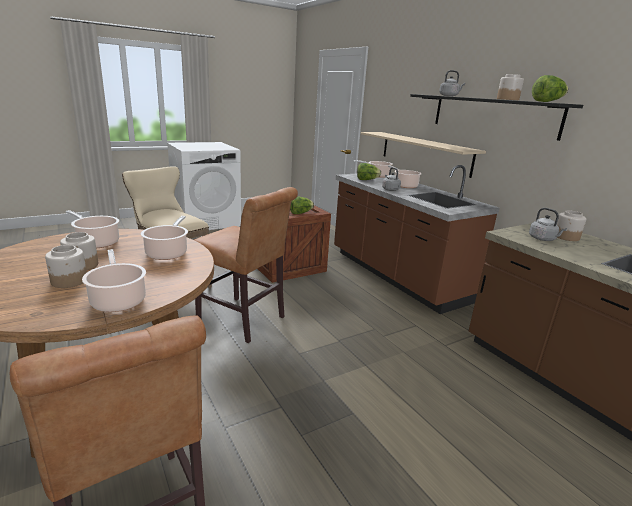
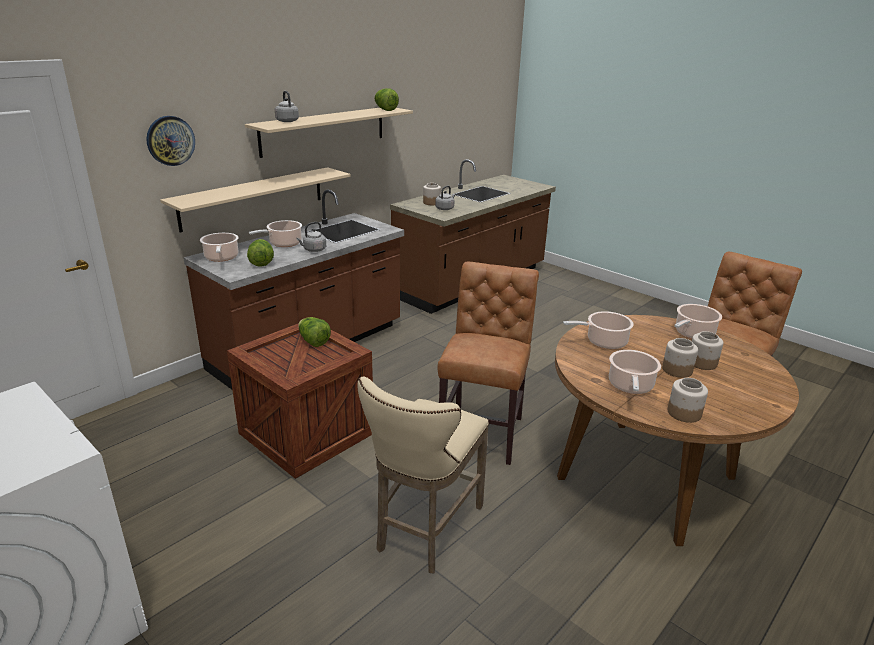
camera: 105 degrees left, 5 degrees up
(393, 98) = (170, 140): none -> wall clock
(492, 115) = (324, 130): black shelf -> beige shelf
(507, 99) = (357, 113): jar -> jar (683, 413)

